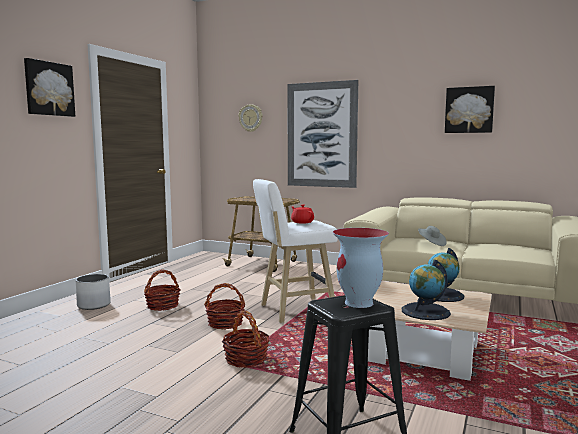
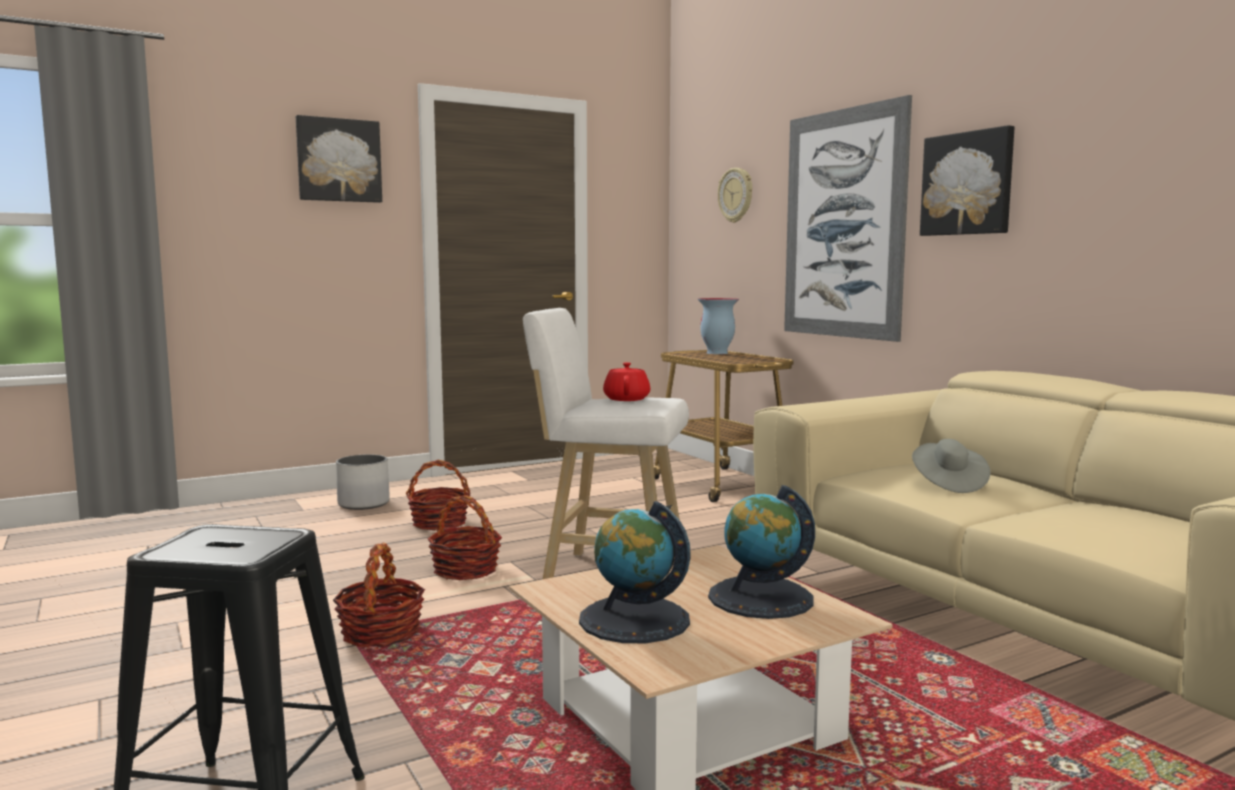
camera: 35 degrees right, 0 degrees up
(359, 303) = (243, 544): vase -> vase (717, 353)
(469, 110) = (1154, 144): picture -> picture (968, 184)

